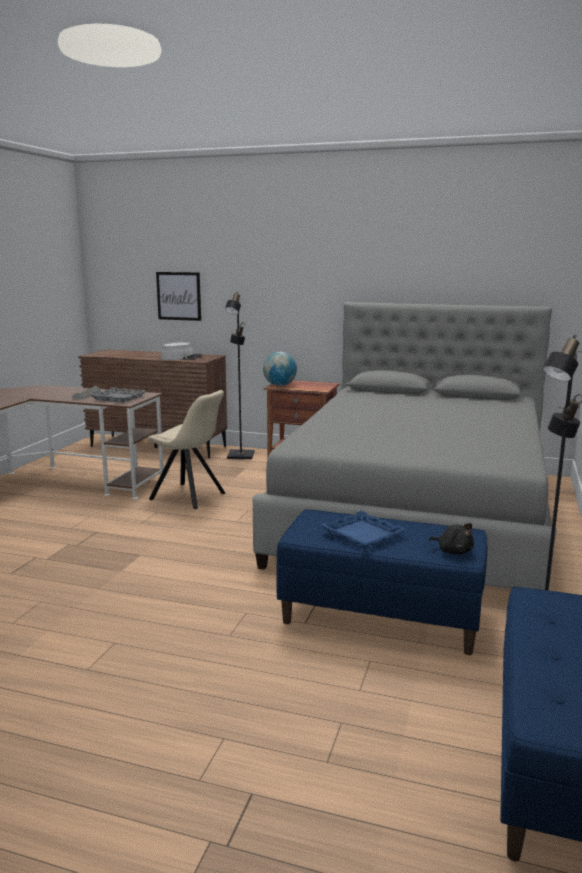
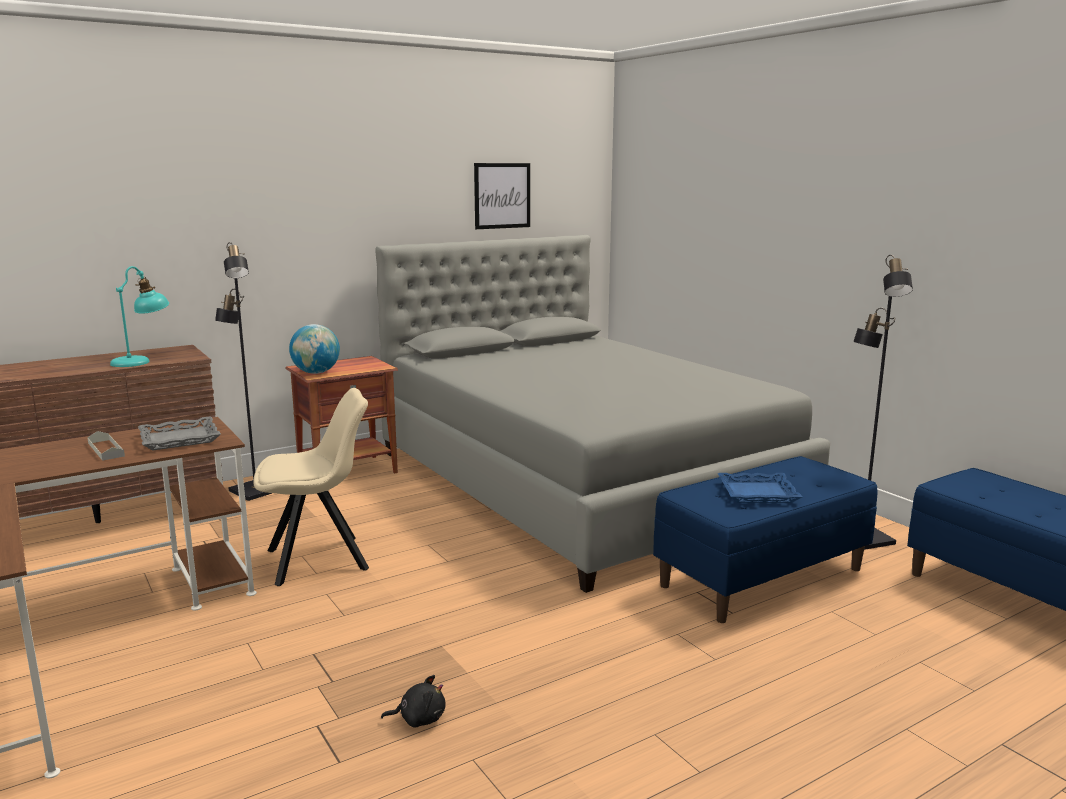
camera: 50 degrees left, 0 degrees up
(179, 296) = (89, 257): picture -> picture (502, 195)
(181, 357) = (142, 359): grey hat -> turquoise table lamp
(453, 551) = (833, 478): black plush toy -> black plush toy (419, 719)

